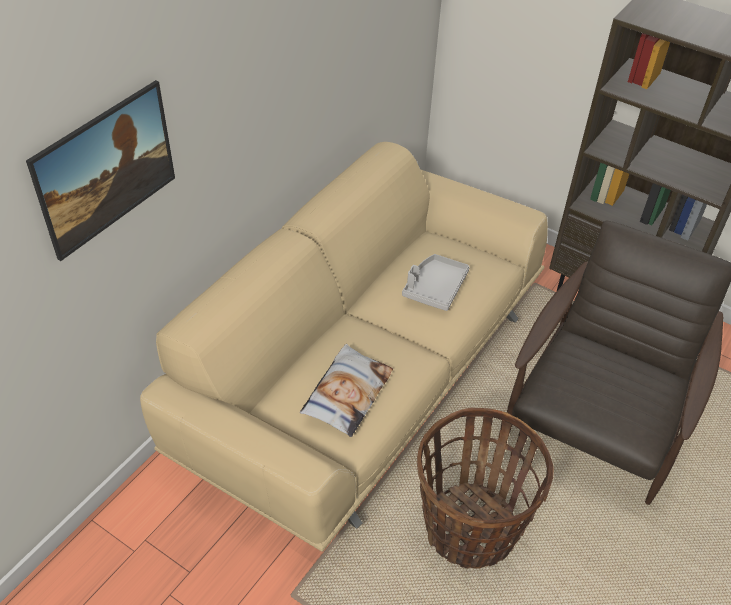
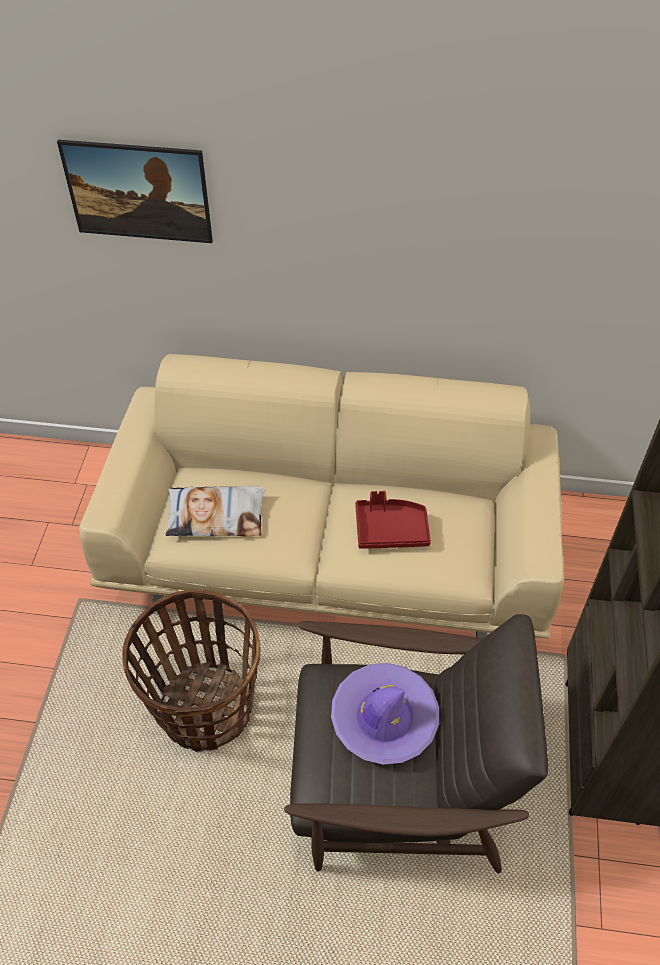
camera: 65 degrees right, 5 degrees up
(434, 288) = (390, 529): grey tray -> red tray
(596, 369) = (384, 718): none -> purple hat

